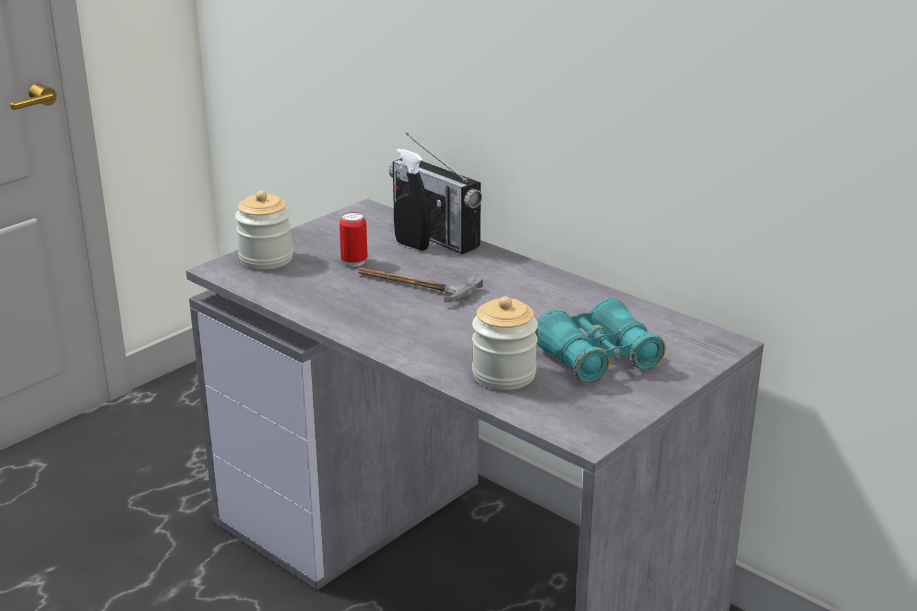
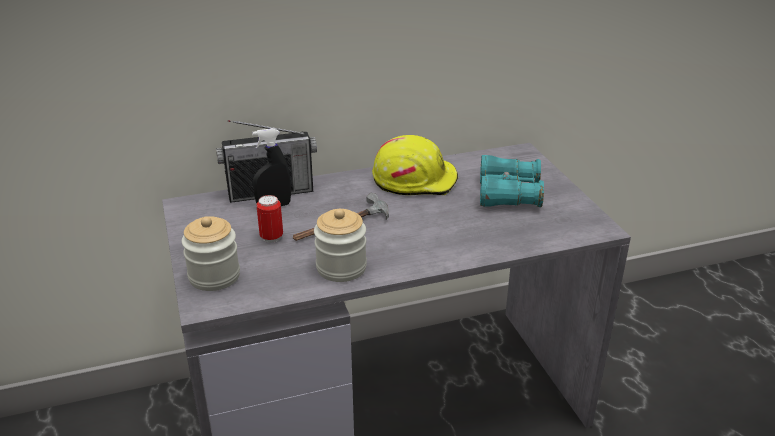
camera: 60 degrees left, 5 degrees up
(504, 375) = (503, 231): jar -> jar (341, 268)
(557, 297) = (414, 180): none -> yellow hard hat

